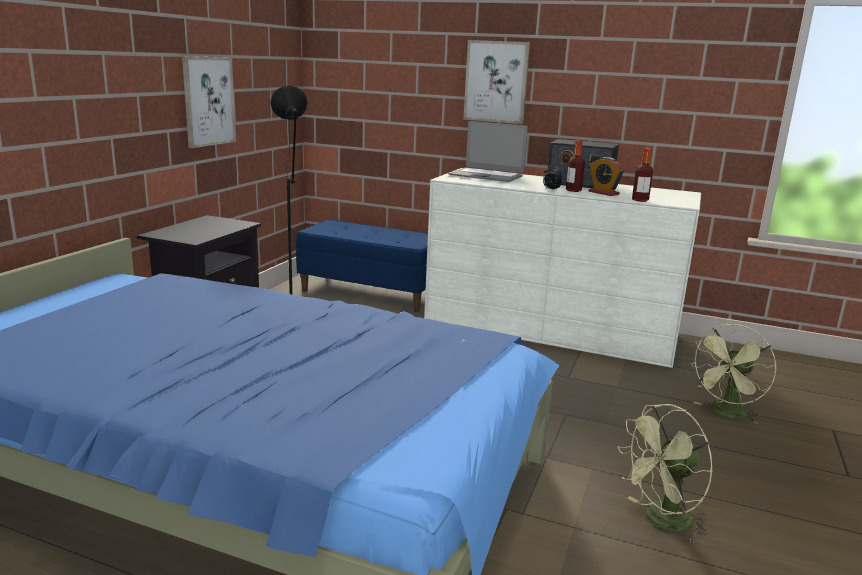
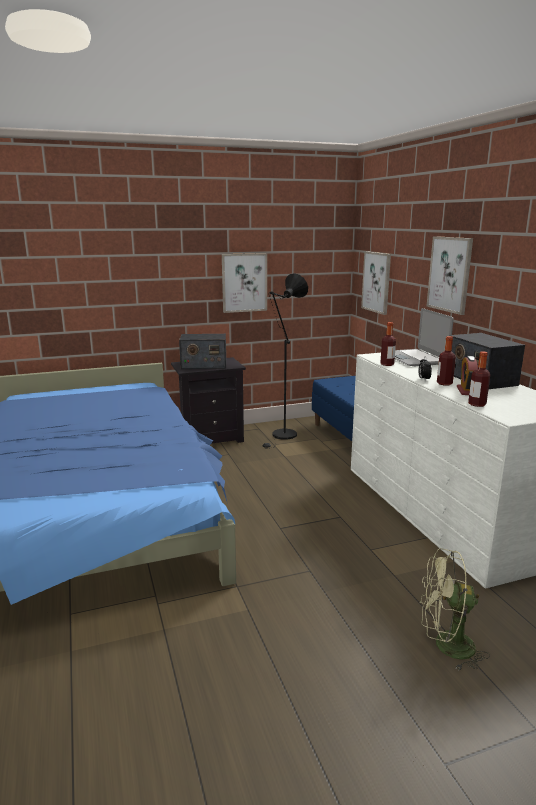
camera: 50 degrees right, 0 degrees up
(198, 230) = (203, 365): none -> radio
(359, 97) = (376, 282): none -> picture
(485, 183) = (387, 364): none -> bottle
(661, 521) = (214, 665): green fan -> none

